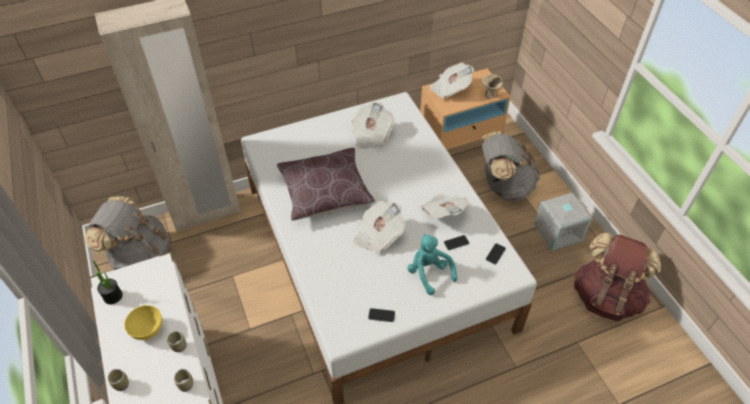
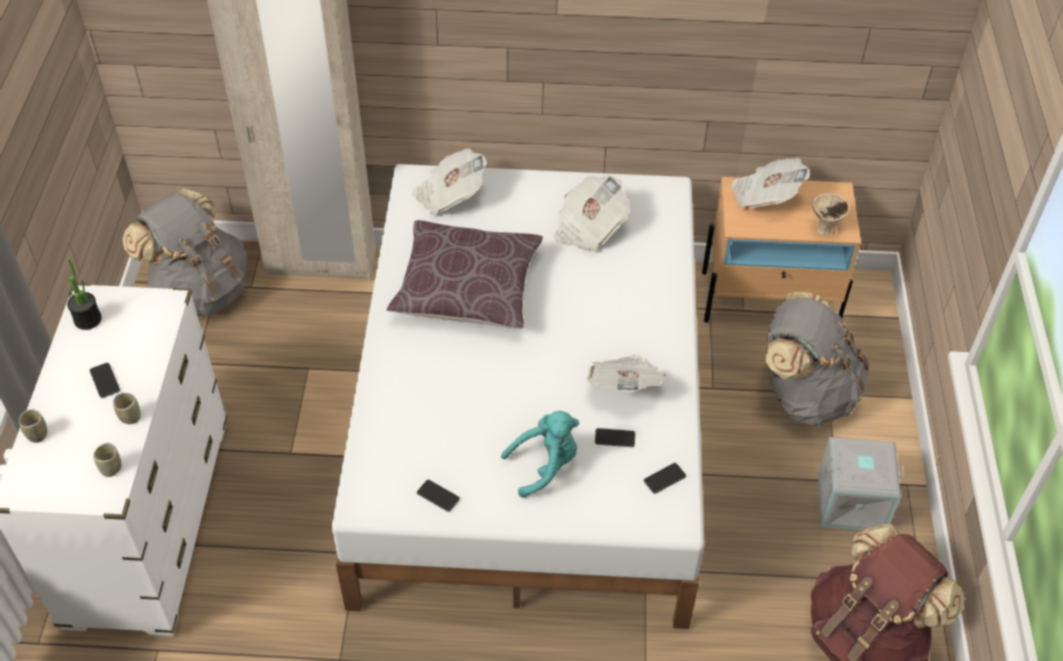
camera: 25 degrees right, 0 degrees up
(148, 330) = (105, 380): yellow bowl -> phone
(378, 235) = (504, 381): newspaper -> newspaper (449, 195)
(429, 273) = (545, 465): turquoise plush toy -> turquoise plush toy turned 75 degrees clockwise

